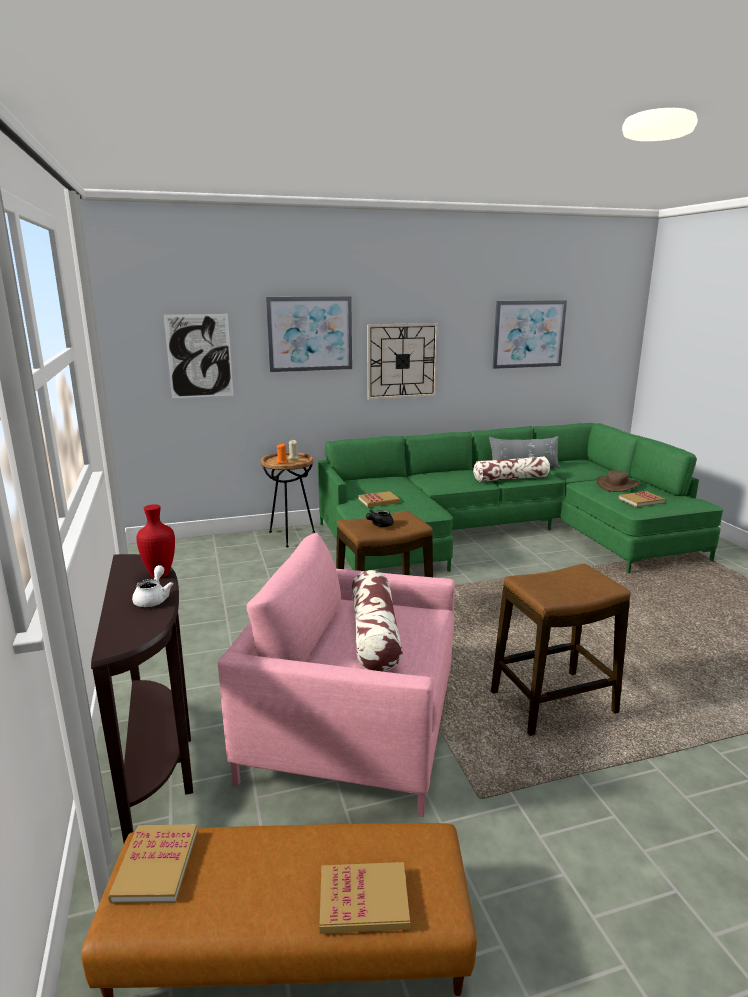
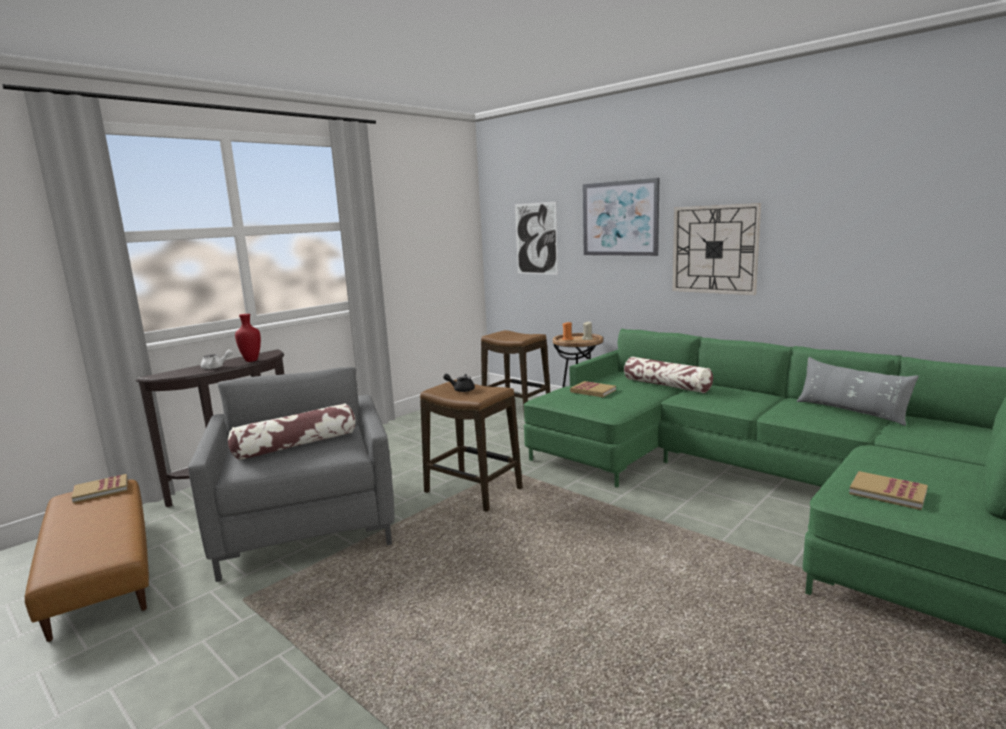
camera: 60 degrees right, 5 degrees down
(351, 731) = (307, 526): pink armchair -> grey armchair
(363, 900) = (63, 547): book -> none
(511, 478) = (790, 415): pillow -> pillow (666, 385)
(528, 334) = (915, 215): picture -> none
(552, 703) = (407, 604): stool -> stool (516, 408)
(617, 485) = (924, 468): brown hat -> none

